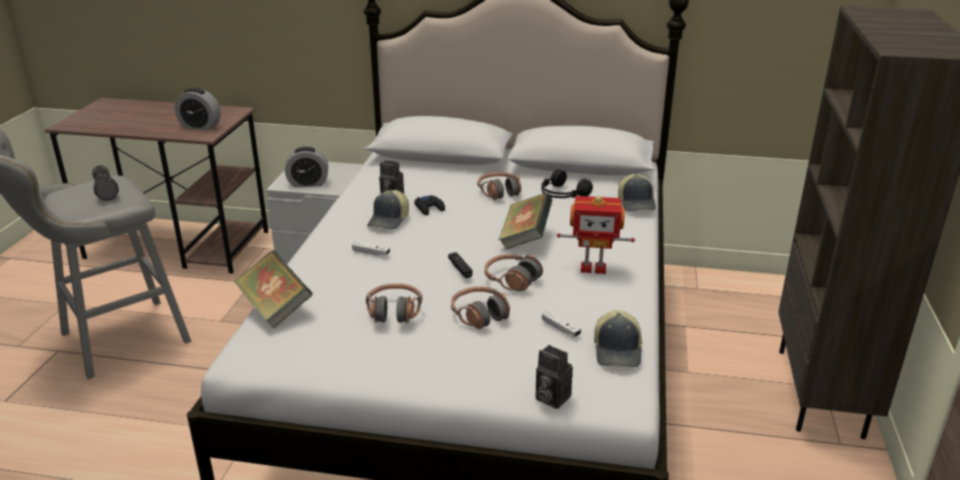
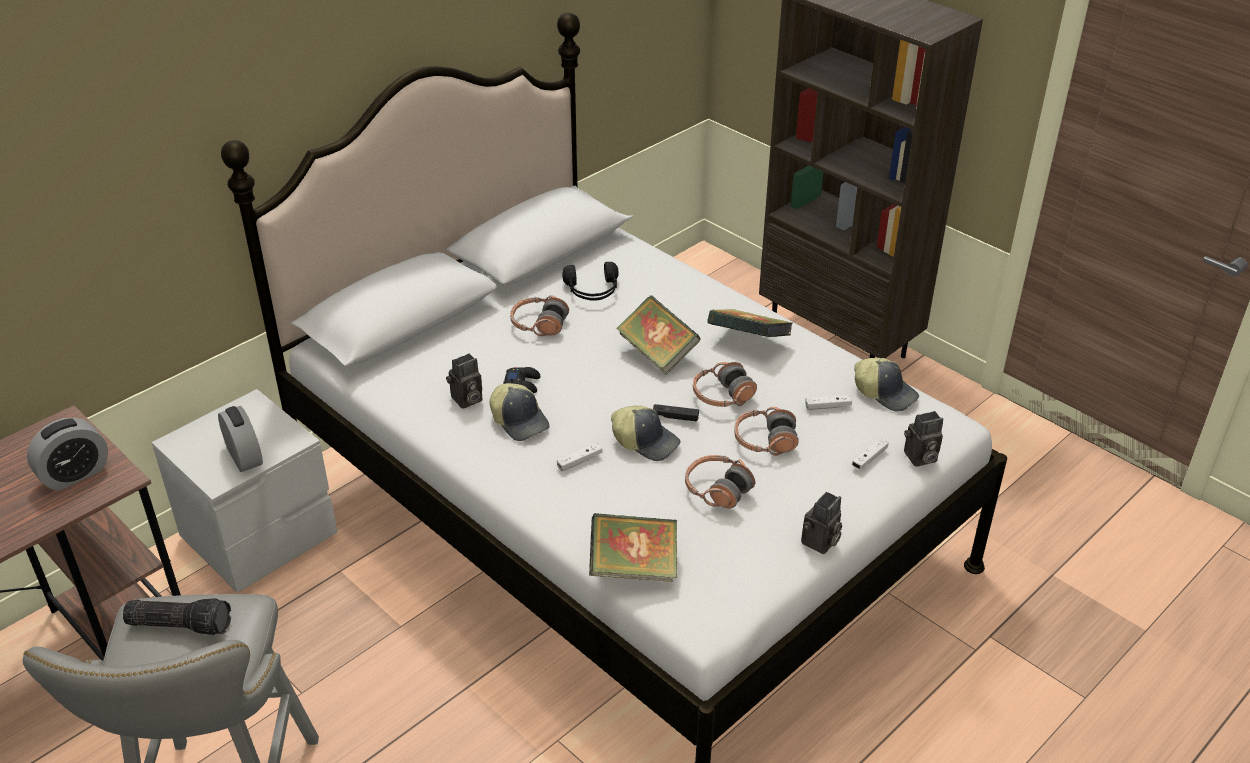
camera: 55 degrees left, 10 degrees up
(308, 183) = (244, 457): alarm clock -> alarm clock turned 60 degrees counterclockwise
(381, 381) = (820, 543): none -> camera
(516, 370) = (869, 458): none -> white game controller
(593, 268) = (748, 342): toy robot -> book
(637, 203) = (659, 260): cap -> cap (646, 441)

